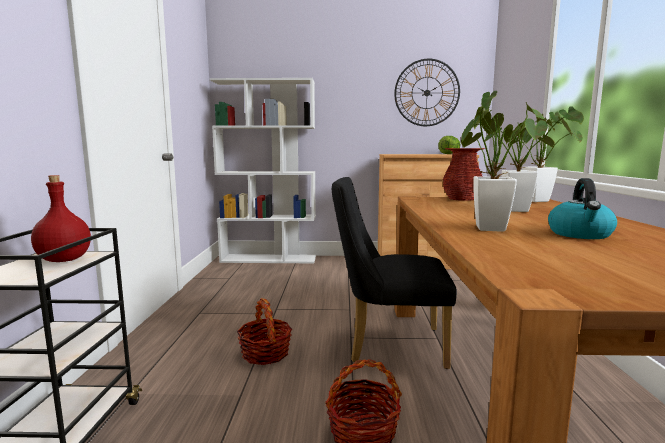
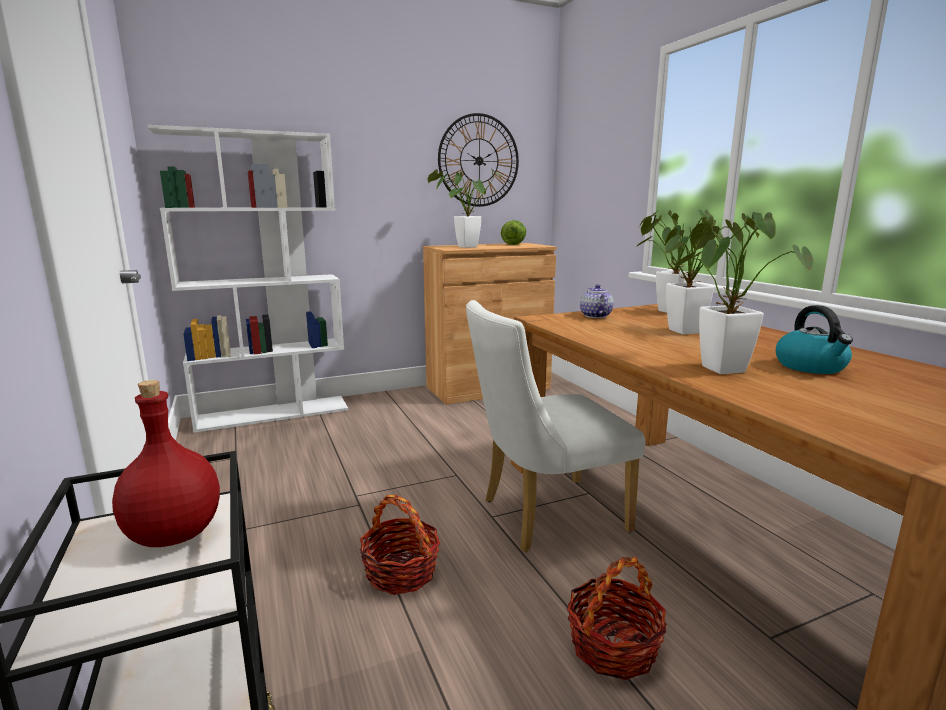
camera: 25 degrees left, 5 degrees up
(388, 345) = (544, 516): black chair -> white chair
(404, 154) = (463, 247): none -> potted plant
(461, 199) = (595, 316): red vase -> teapot

